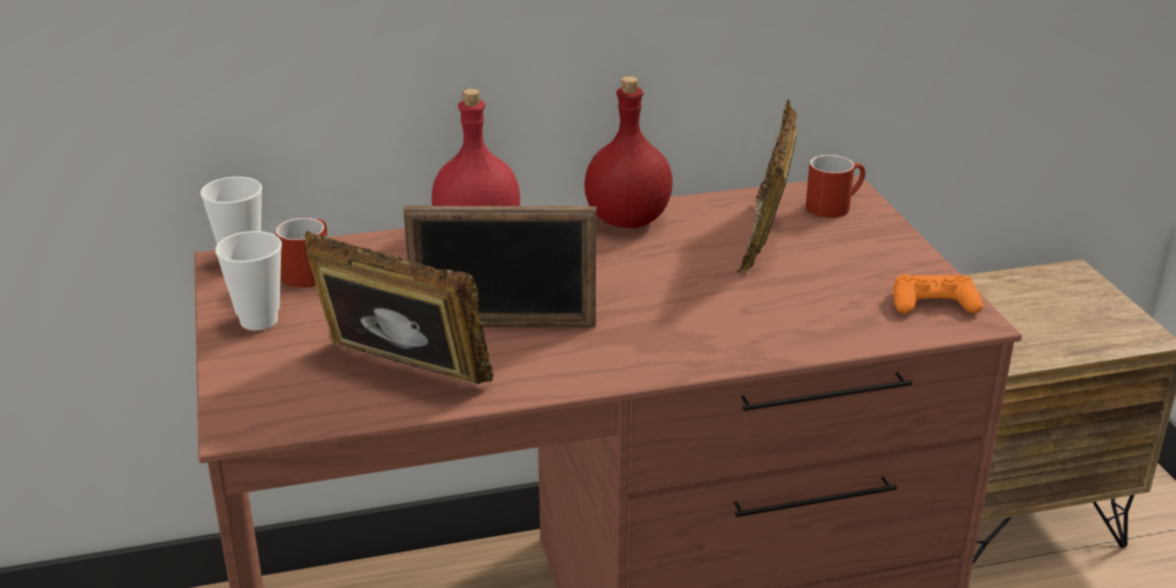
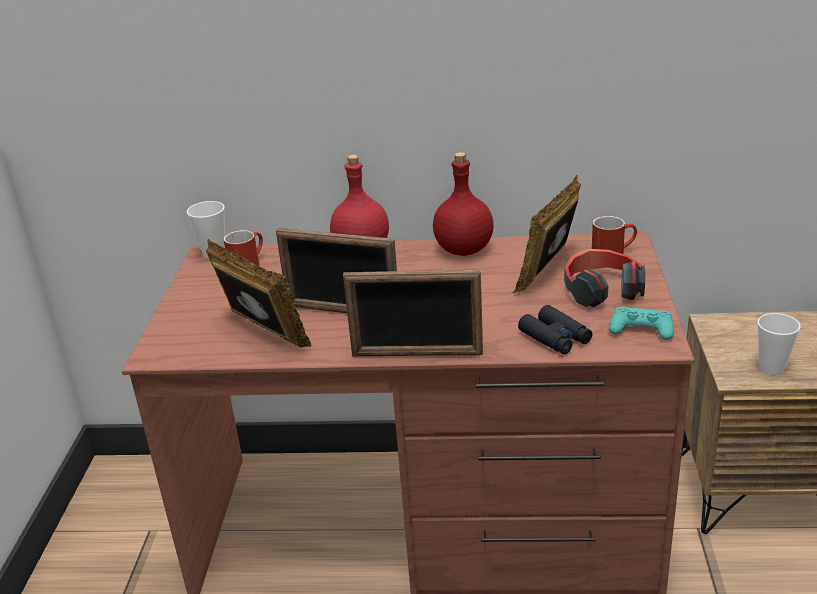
camera: 20 degrees right, 0 degrees up
(259, 320) = (201, 292): cup -> cup (771, 368)
(654, 373) = (417, 354): none -> picture frame
(829, 327) = (555, 337): none -> black binoculars
(850, 257) = (601, 290): none -> headphones
(933, 303) = (641, 329): orange game controller -> turquoise game controller

